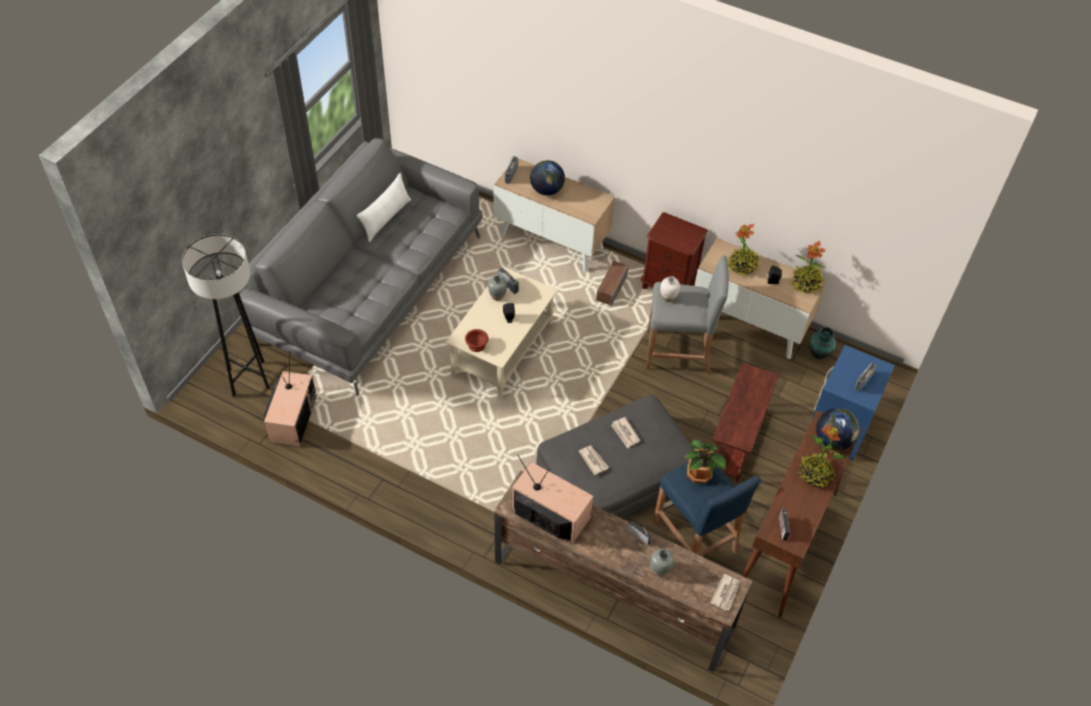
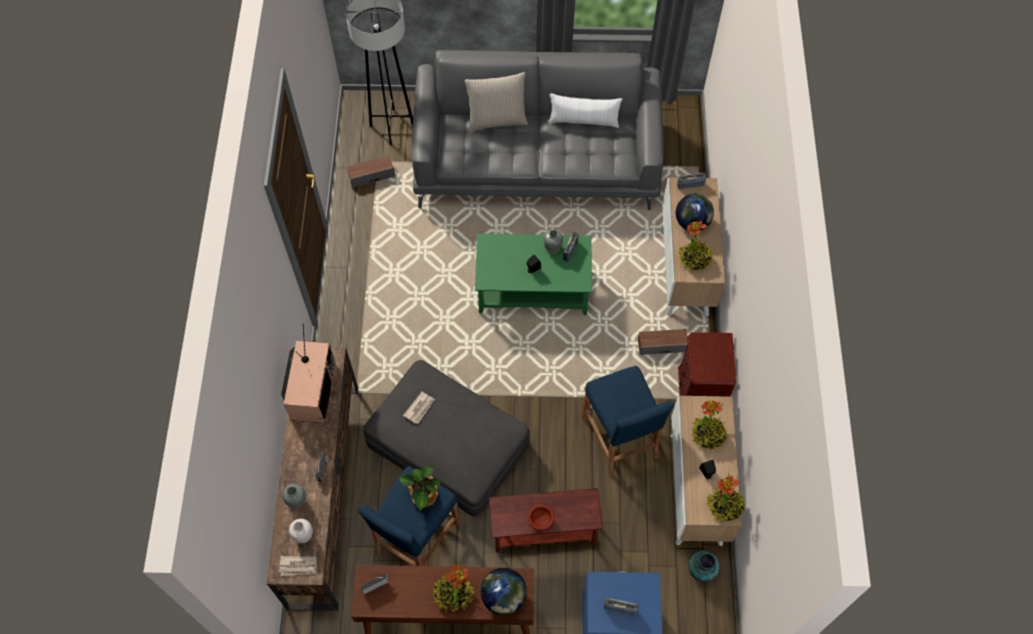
camera: 65 degrees right, 10 degrees up
(292, 418) = (371, 175): television -> speaker
(337, 275) = (497, 119): none -> beige pillow
(476, 344) = (487, 258): brown bowl -> brown bowl (541, 520)
(502, 348) = (534, 289): beige coffee table -> green coffee table
(581, 204) = (694, 259): none -> potted plant
(625, 433) = (463, 422): newspaper -> none
(668, 297) = (620, 384): white vase -> white vase (304, 536)
(678, 352) = (619, 437): grey stool -> blue stool

